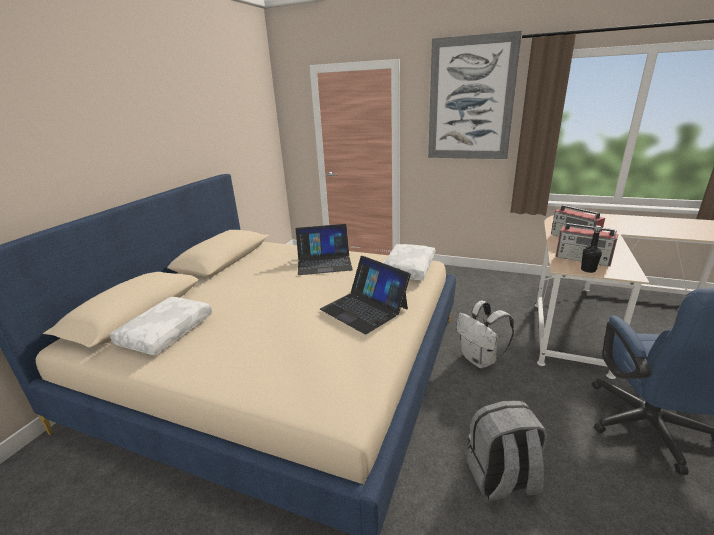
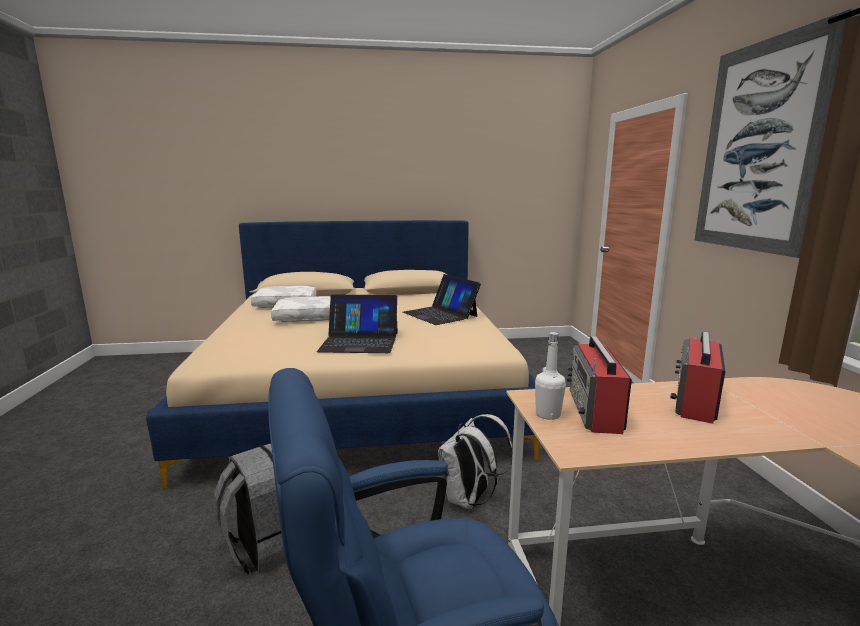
camera: 60 degrees right, 10 degrees down
(364, 308) = (359, 342): laptop -> laptop turned 105 degrees counterclockwise
(407, 268) = (472, 344): white pillow -> white pillow (309, 317)
(588, 270) = (548, 414): black bottle -> white bottle

